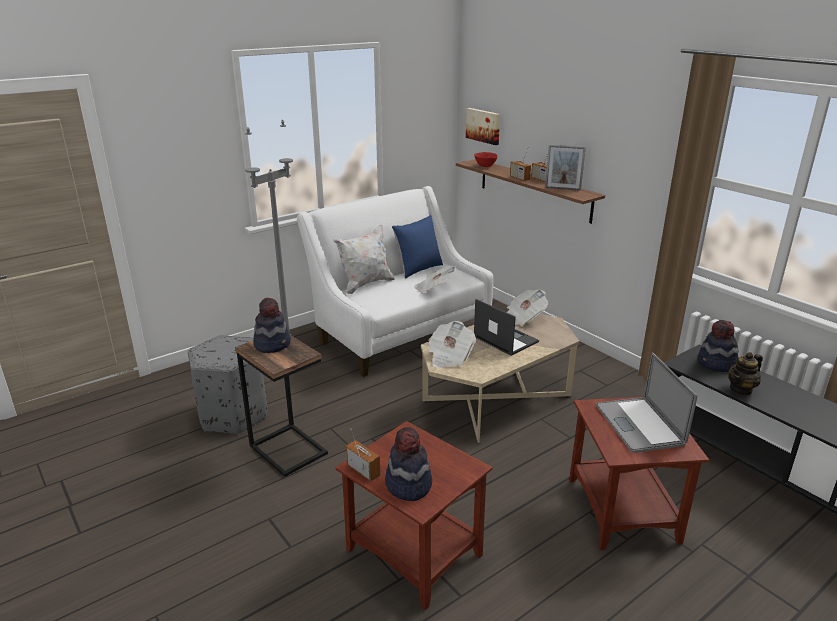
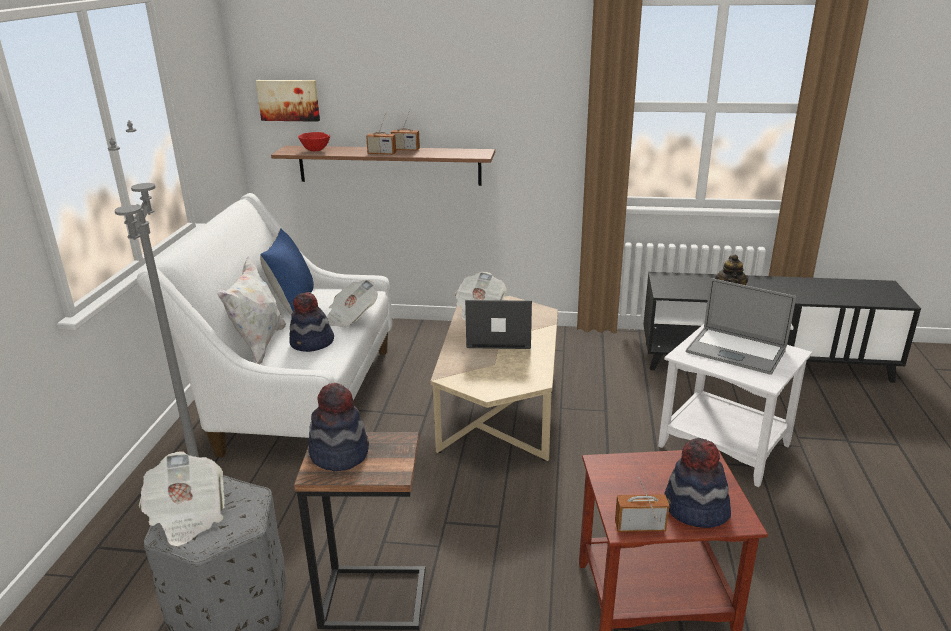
camera: 45 degrees left, 0 degrees up
(449, 357) = (480, 378): newspaper -> newspaper (187, 515)
(562, 189) = (446, 153): picture frame -> none
(624, 510) = (724, 445): brown side table -> white side table
(716, 364) = (685, 281): hat -> hat (312, 343)

